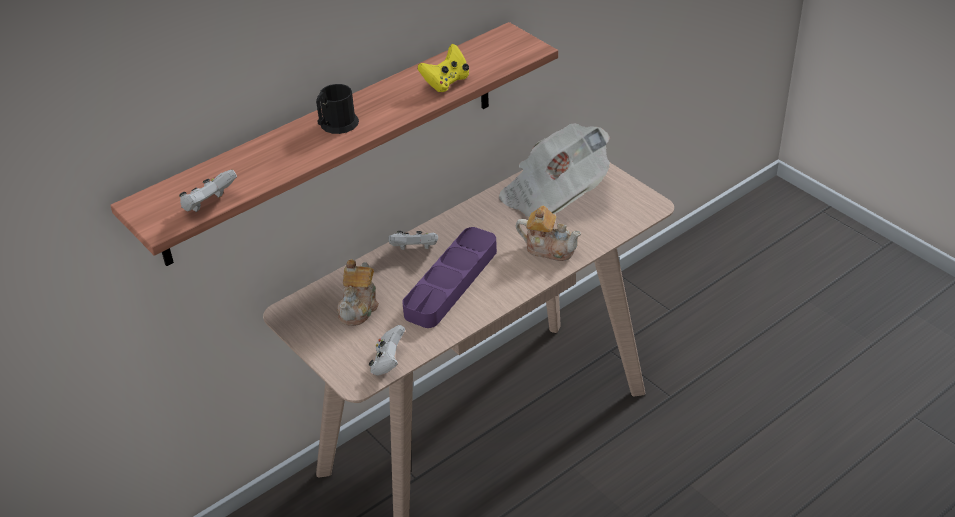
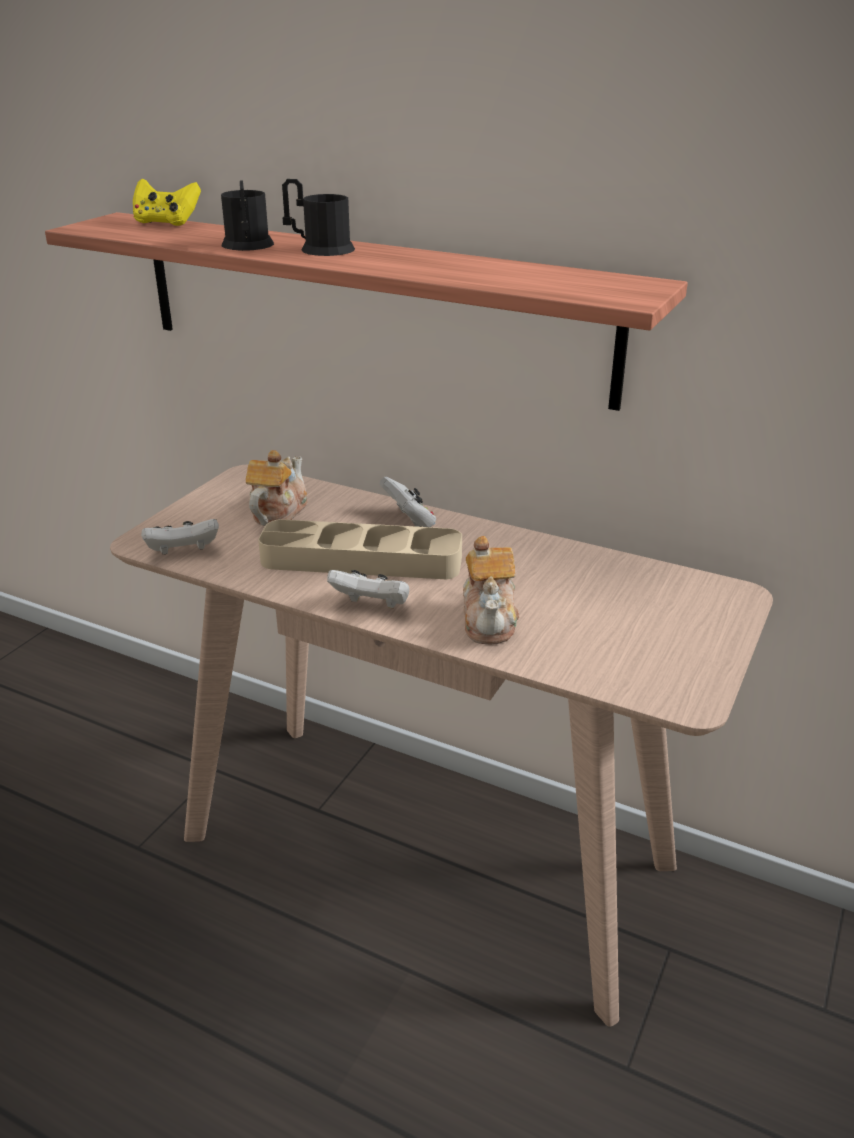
camera: 65 degrees right, 10 degrees down
(209, 204) = (126, 234): white game controller -> white game controller (372, 606)
(301, 154) = (247, 246): none -> black mug
(359, 307) = (277, 512): teapot -> teapot turned 120 degrees clockwise
(446, 82) = (474, 274): yellow game controller -> yellow game controller (166, 223)
(451, 282) = (361, 560): purple tray -> beige tray
(554, 195) = (621, 597): newspaper -> none

